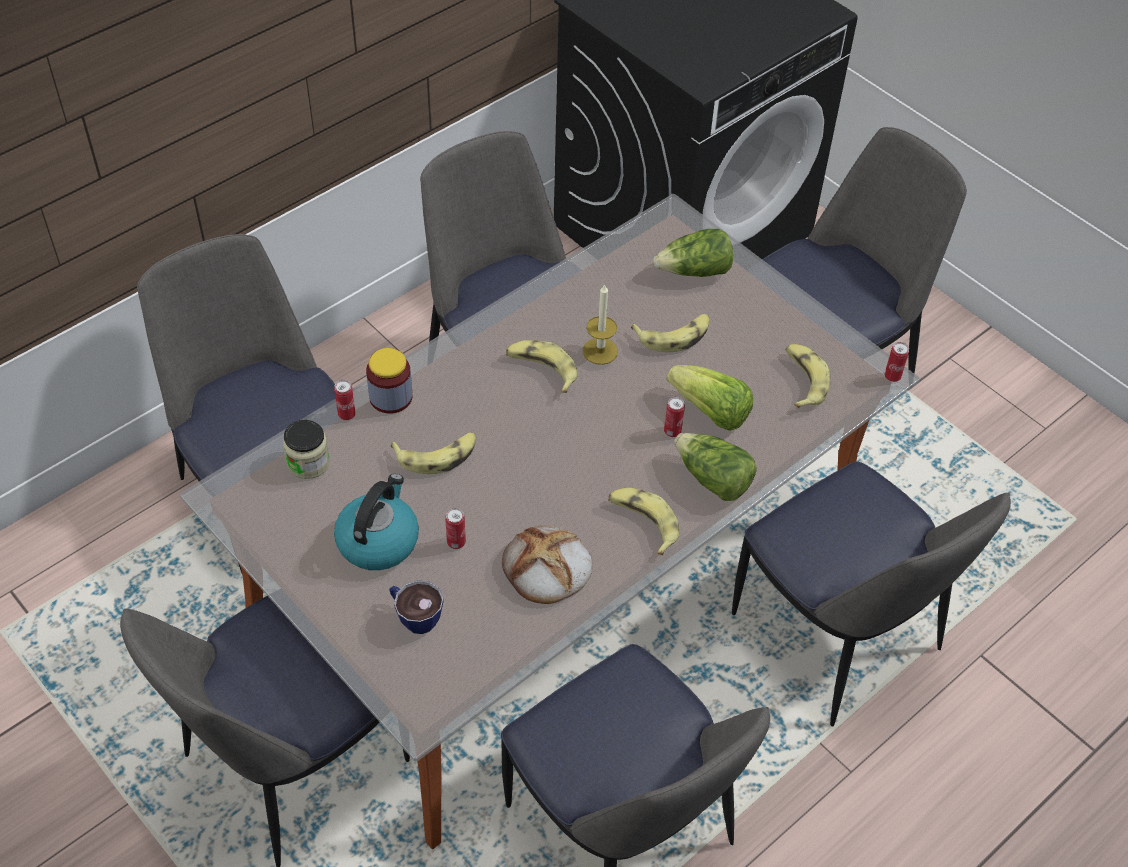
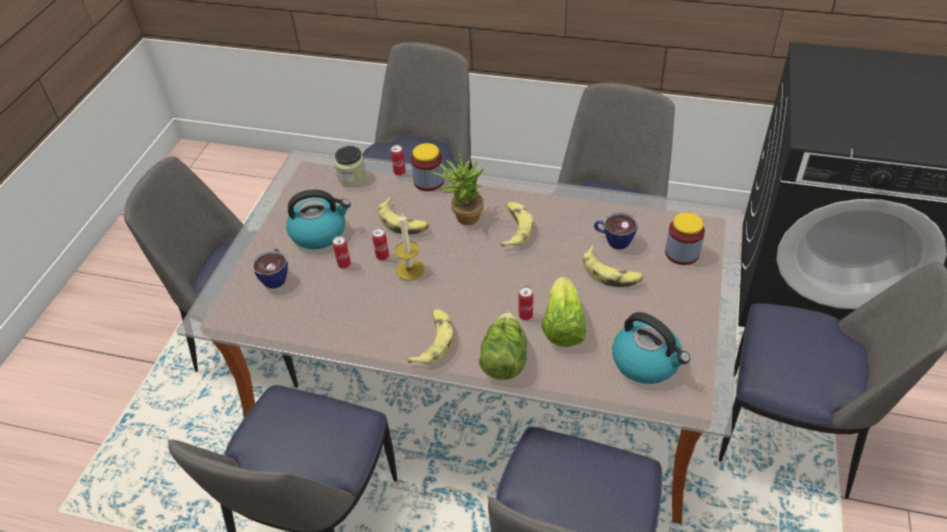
camera: 60 degrees right, 5 degrees down
(481, 400) = (463, 217): none -> potted plant
(546, 568) = (356, 314): bread -> none
(600, 351) = (558, 246): candle -> candle (410, 270)
(632, 307) = (613, 240): none -> cup
(695, 271) = (682, 253): lettuce -> jar
(803, 380) = (647, 362): banana -> kettle
(892, 376) = (710, 415): can -> can (382, 256)

